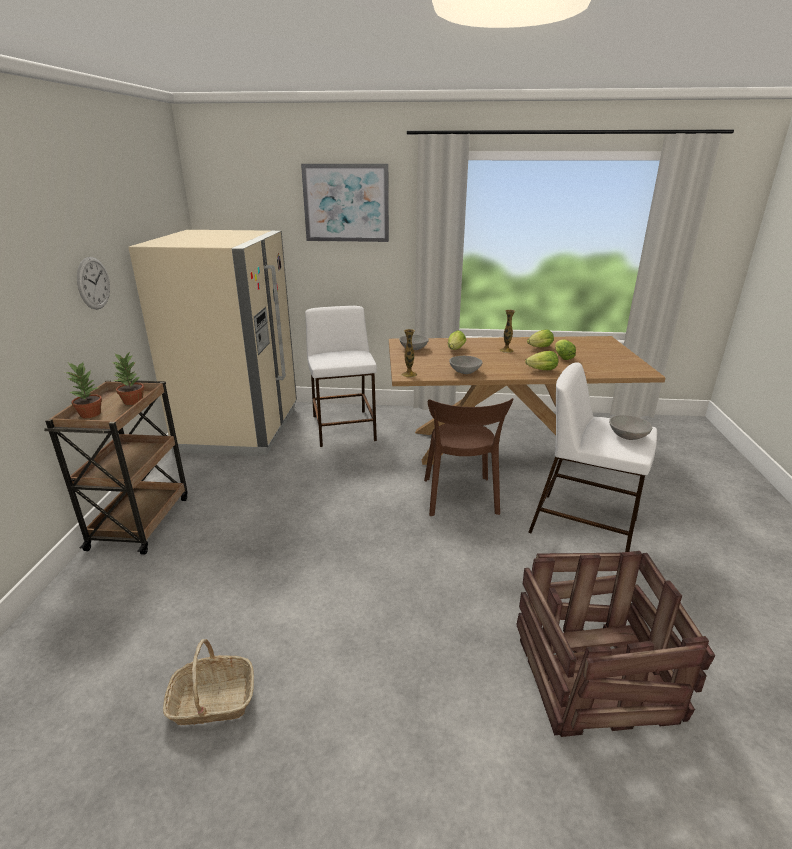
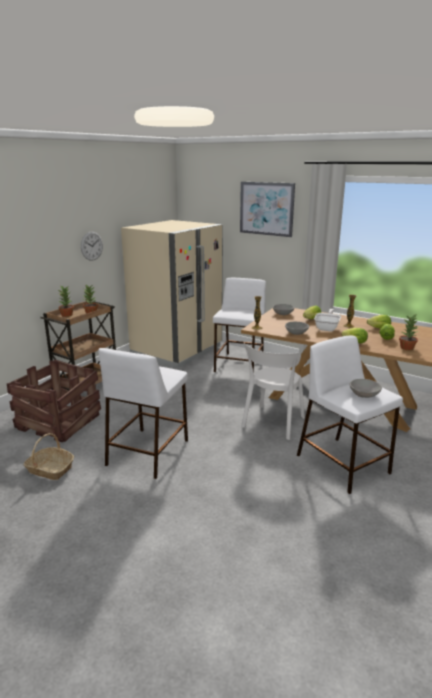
camera: 30 degrees right, 5 degrees down
(344, 600) = (148, 451): none -> white stool
(460, 498) = (272, 423): brown chair -> white chair
(488, 357) = (327, 328): none -> frying pan
(592, 676) = (247, 538): crate -> crate (58, 422)
(599, 365) = (407, 348): none -> potted plant

